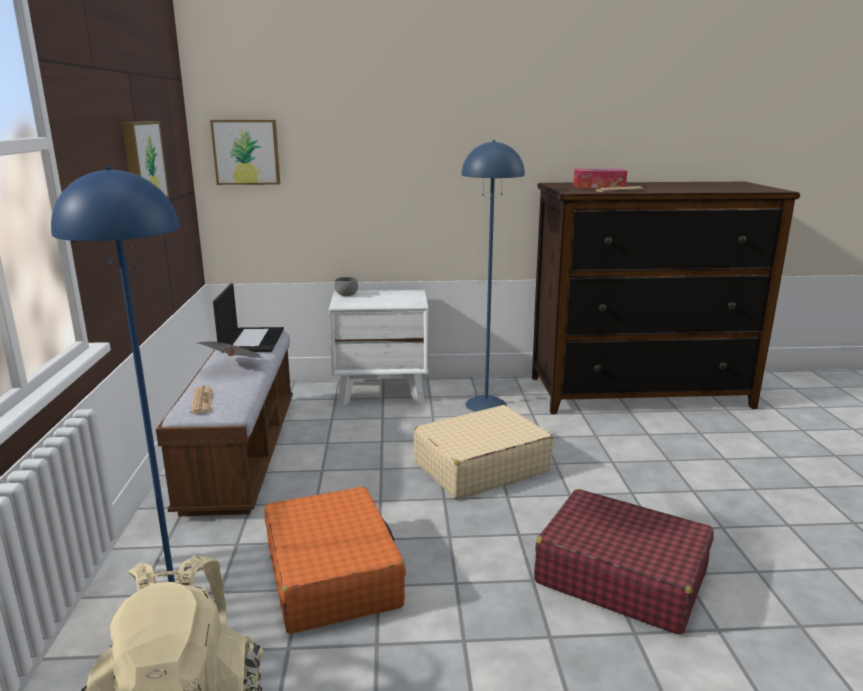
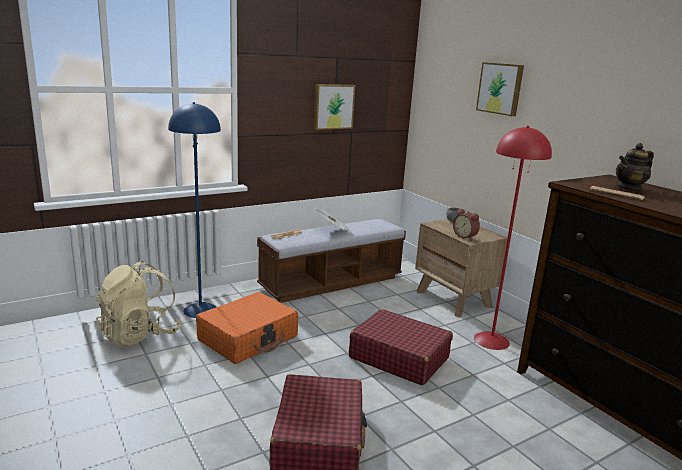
camera: 60 degrees right, 0 degrees up
(246, 152) = (433, 110): picture -> picture (500, 88)
(251, 340) = (373, 224): laptop -> none
(382, 392) = (454, 299): white nightstand -> brown nightstand
(401, 303) = (465, 236): none -> alarm clock
(480, 467) = (398, 357): beige suitcase -> red suitcase
(486, 404) = (491, 340): blue floor lamp -> red floor lamp
(599, 186) = (629, 188): tissue box -> teapot

